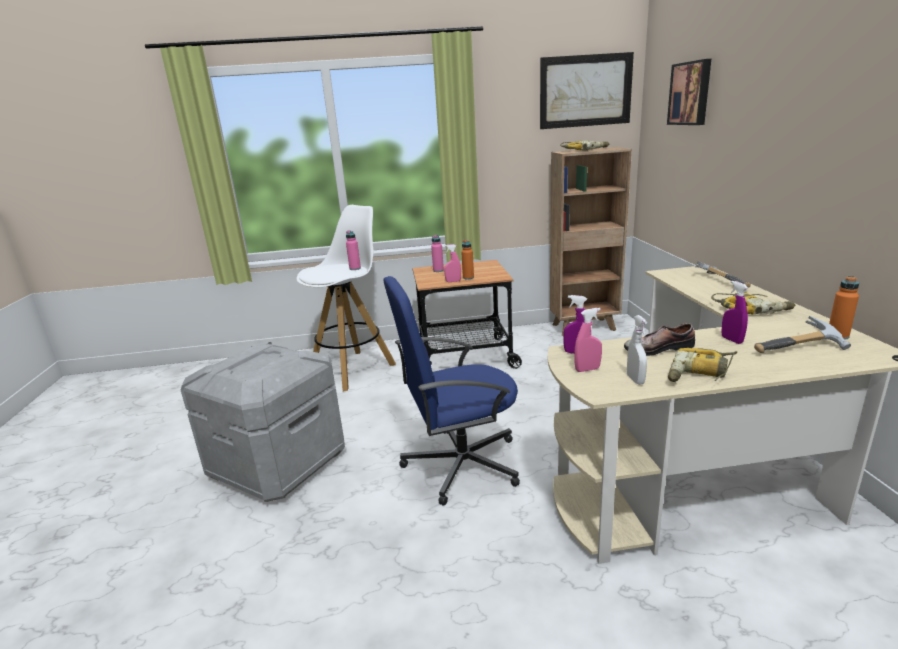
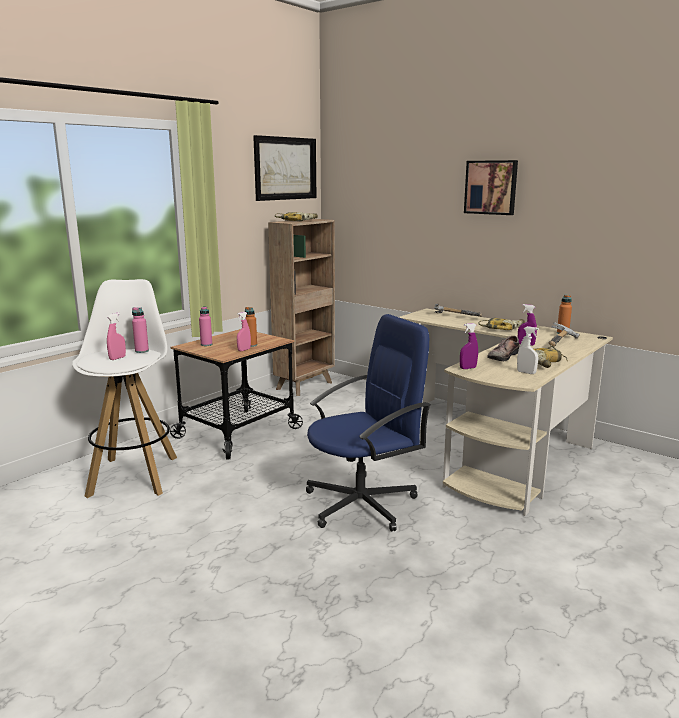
camera: 45 degrees left, 5 degrees down
(278, 464) = (200, 572): grey storage box -> none
(460, 464) = (362, 503): blue office chair -> blue office chair turned 150 degrees counterclockwise
(587, 369) = (493, 374): pink spray bottle -> pink spray bottle (117, 358)
(691, 93) = (385, 177): picture -> picture (491, 187)

